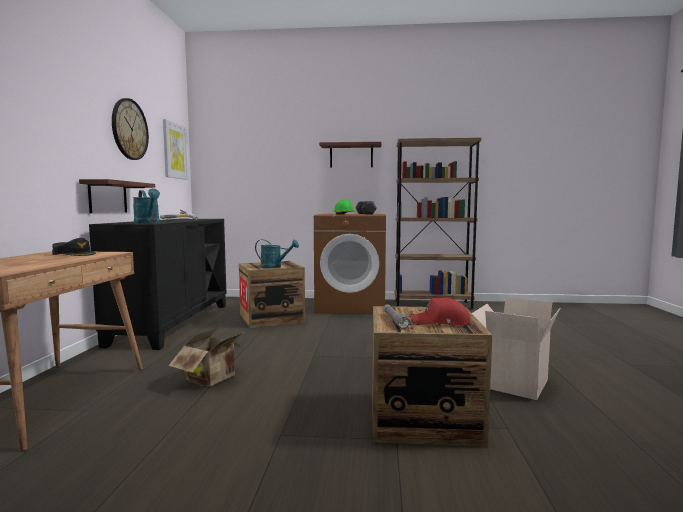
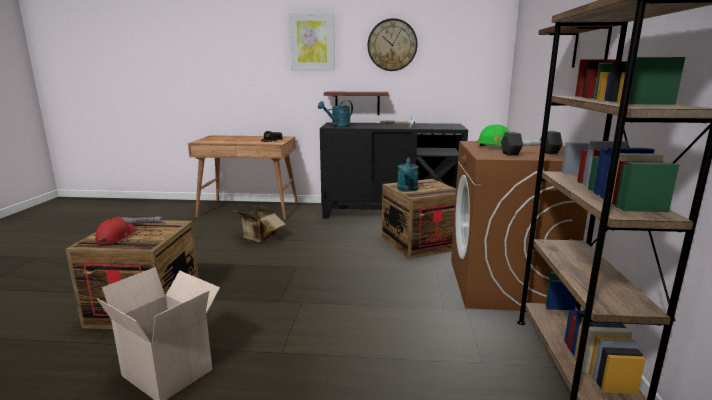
camera: 90 degrees right, 10 degrees up
(174, 151) = (473, 53): picture -> picture (312, 42)

